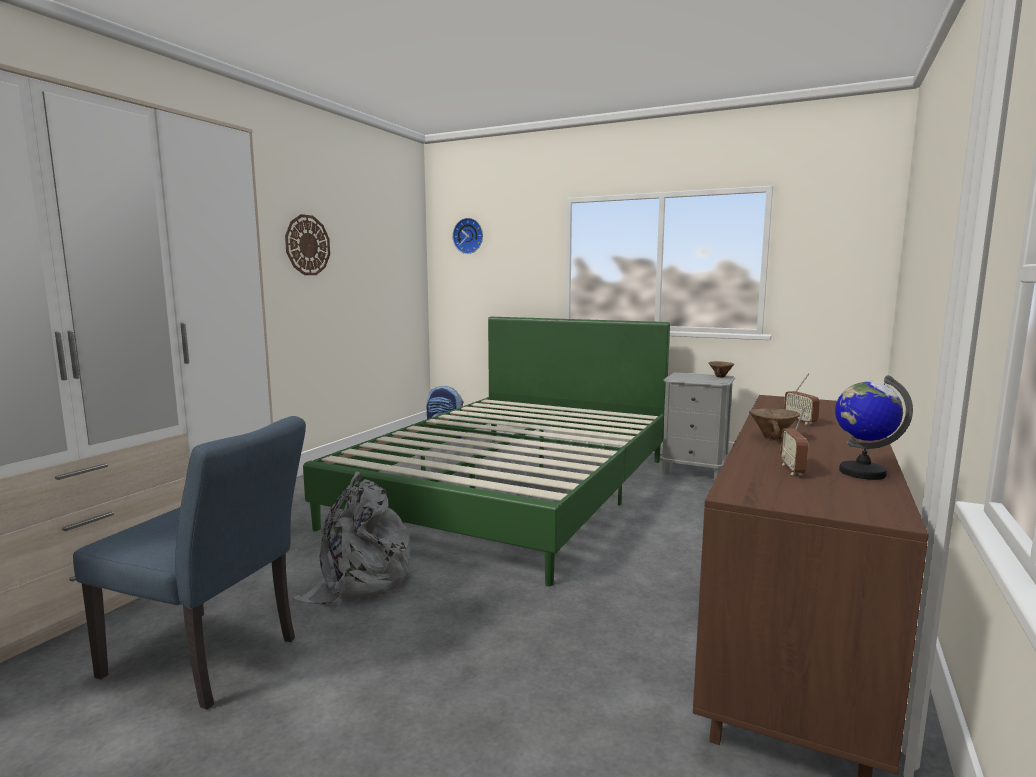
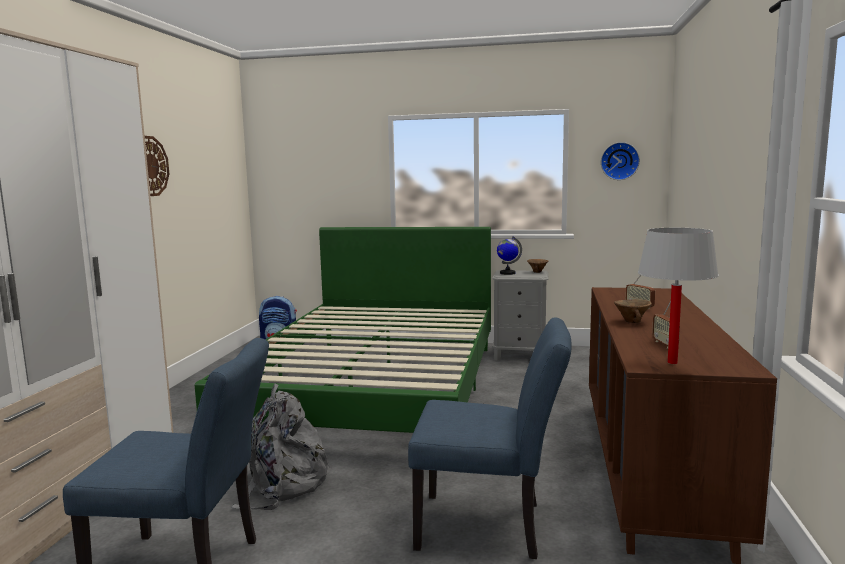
camera: 15 degrees left, 0 degrees up
(469, 236) = (291, 150): wall clock -> wall clock (619, 161)
(552, 670) = (490, 526): none -> blue chair
(780, 494) = (672, 362): none -> white table lamp
(861, 472) = (710, 342): globe -> globe (507, 273)

